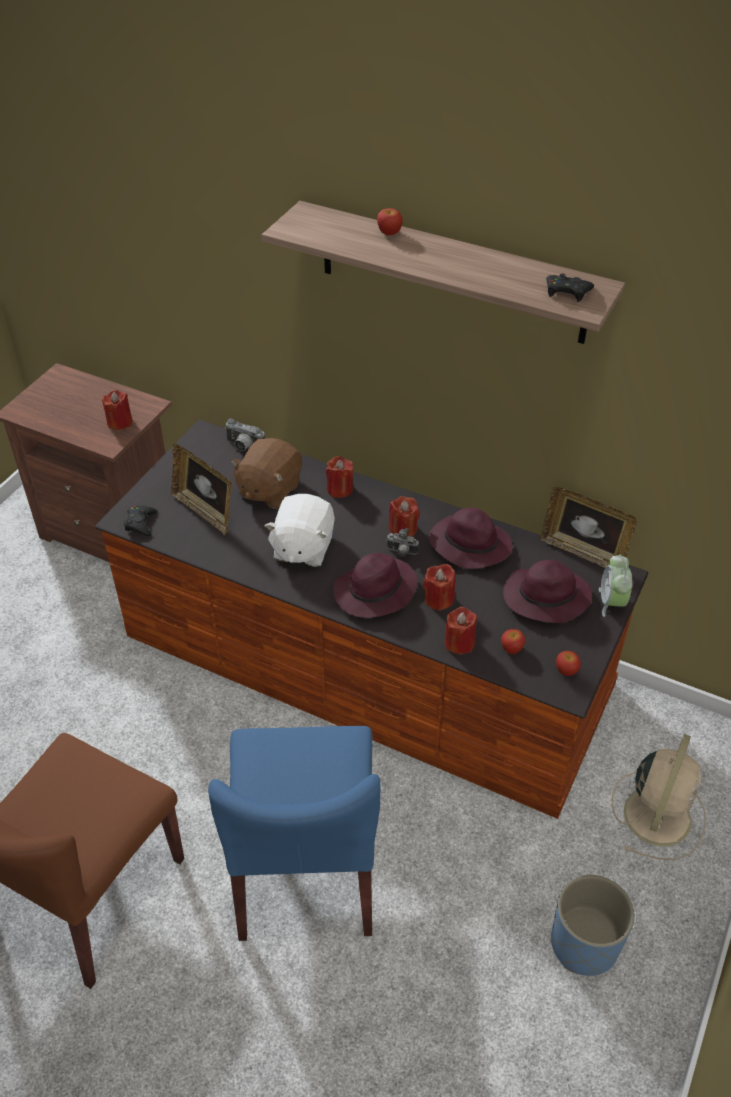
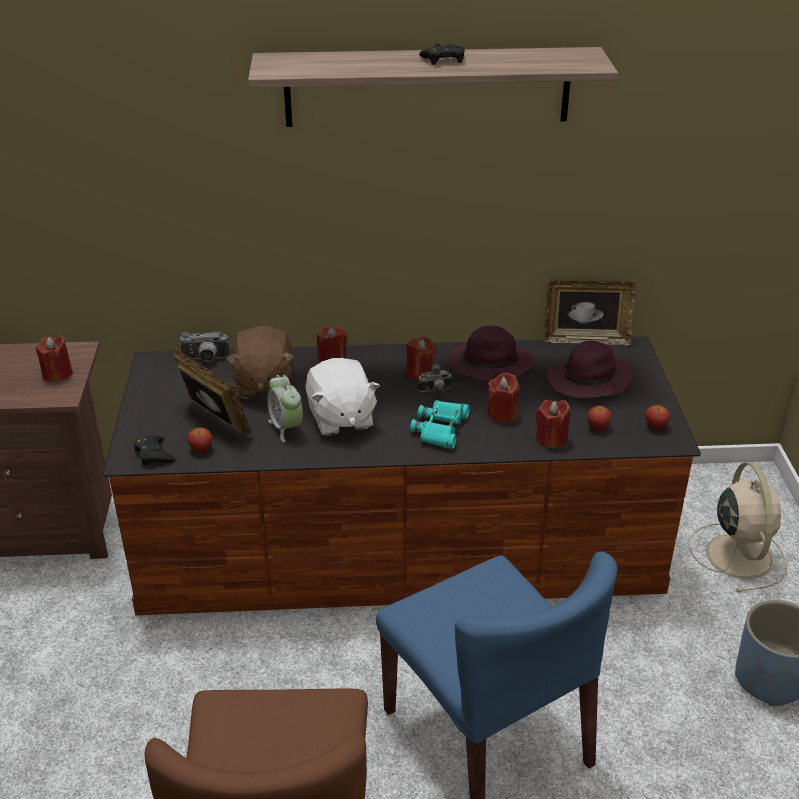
camera: 30 degrees left, 10 degrees down
(205, 511) = (214, 422): picture frame -> picture frame turned 150 degrees counterclockwise
(374, 592) = (440, 429): purple hat -> turquoise binoculars
(389, 233) = (367, 56): apple -> apple (201, 449)
(567, 291) = (566, 60): black game controller -> black game controller (444, 60)
(612, 602) = (642, 366): alarm clock -> alarm clock (286, 428)

